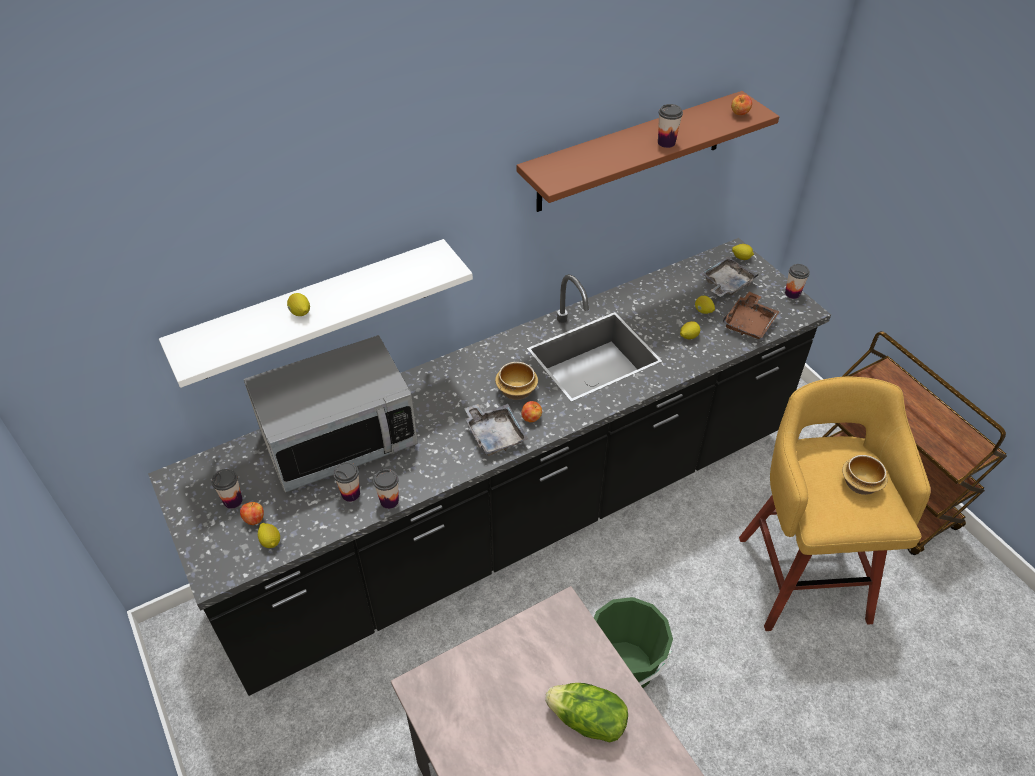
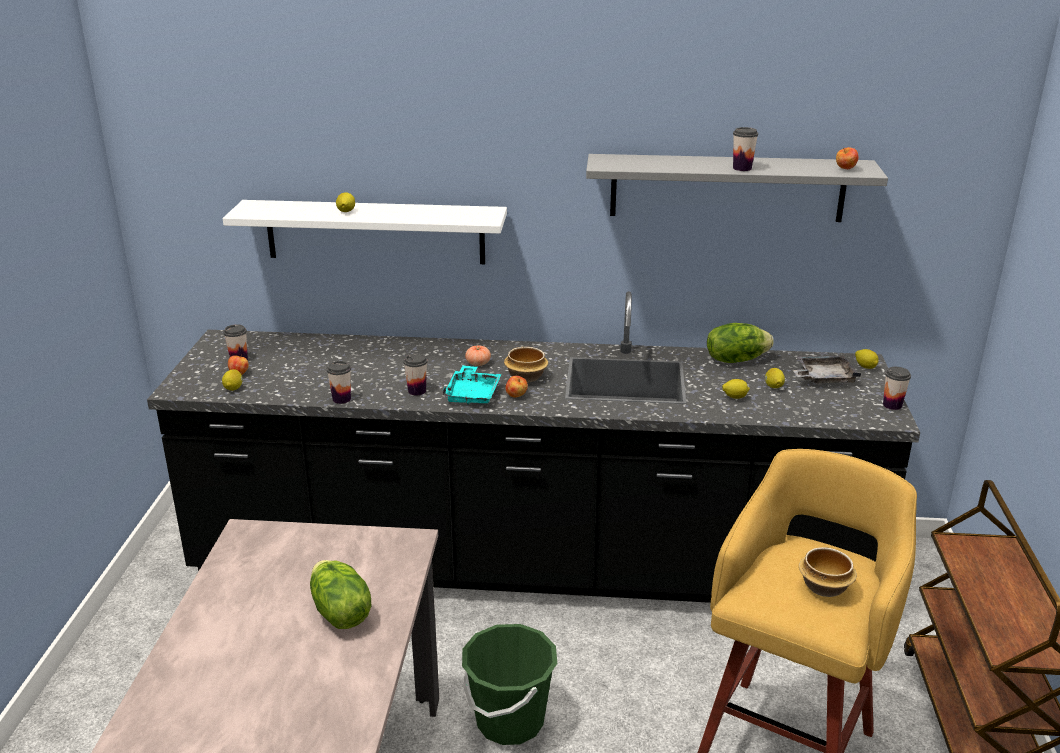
camera: 35 degrees right, 20 degrees down
(339, 438) = (352, 356): microwave -> none
(350, 494) = (320, 385): cup -> cup (417, 391)
(461, 393) = (478, 363): none -> tomato
(495, 434) = (473, 394): grey tray -> turquoise tray
(632, 152) = (727, 187): brown shelf -> grey shelf
(650, 291) = (735, 359): none -> lettuce
(749, 323) = (814, 409): brown tray -> none

